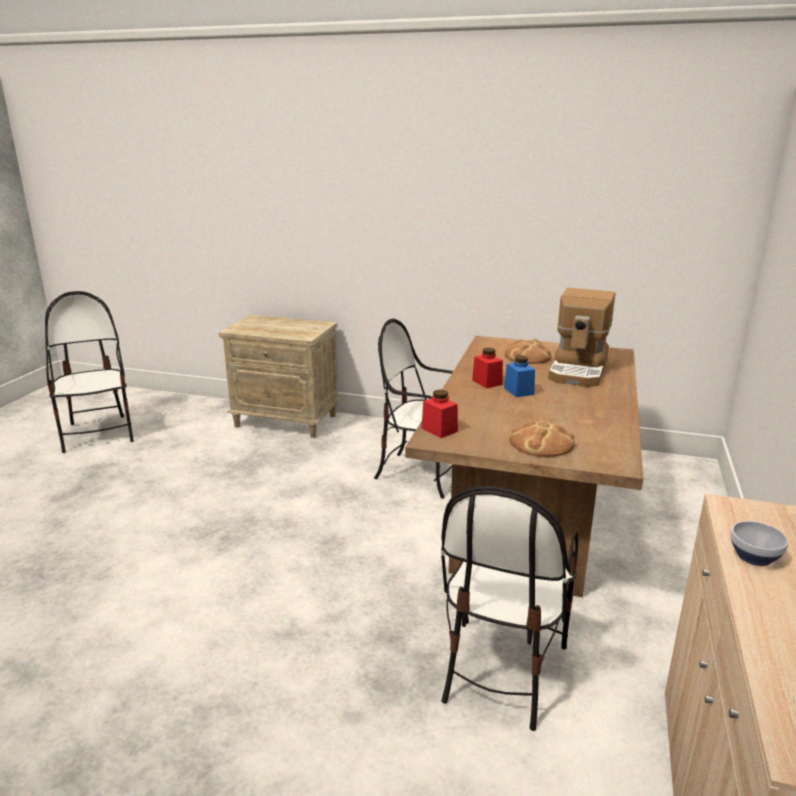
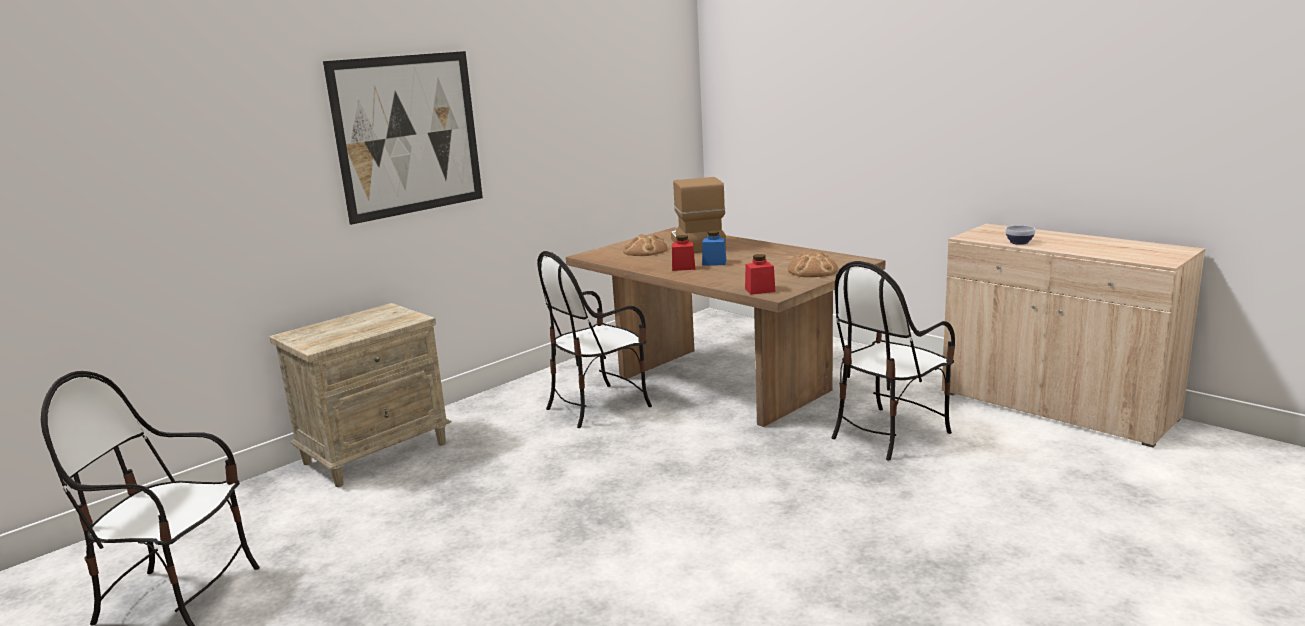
camera: 60 degrees left, 5 degrees down
(371, 193) = (408, 135): none -> picture
(501, 669) = (888, 433): chair -> chair turned 90 degrees clockwise
(579, 370) = (696, 244): coffee machine -> coffee machine turned 150 degrees counterclockwise

